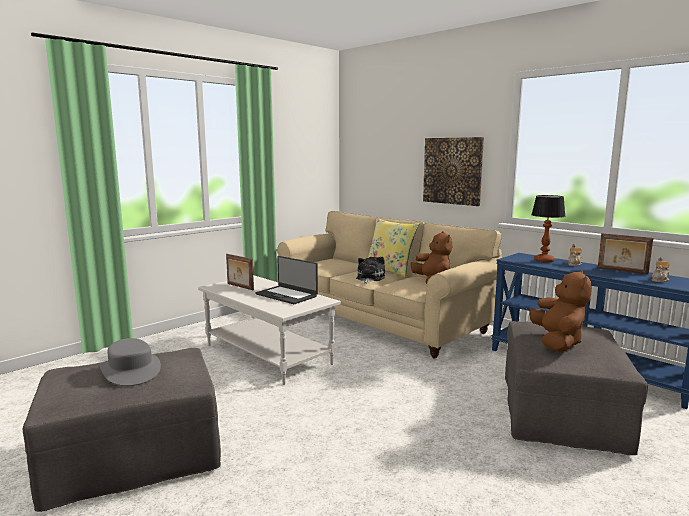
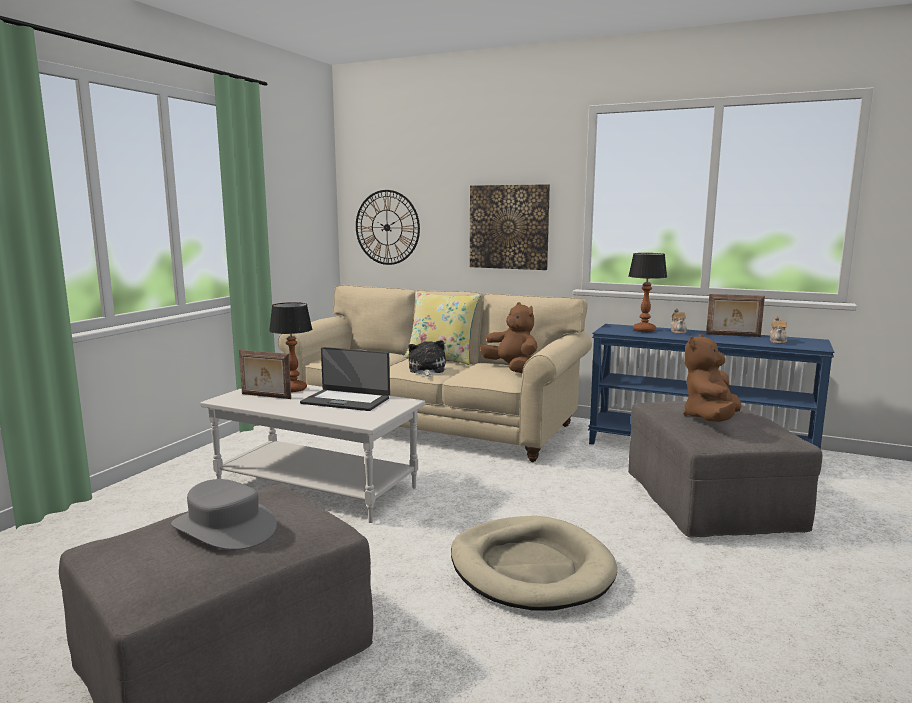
camera: 20 degrees left, 0 degrees up
(262, 283) = (293, 389): none -> table lamp
(369, 169) = (387, 227): none -> wall clock
(369, 438) = (531, 568): none -> beige dog bed
(557, 342) = (710, 419): brown plush toy -> brown plush toy turned 135 degrees counterclockwise

